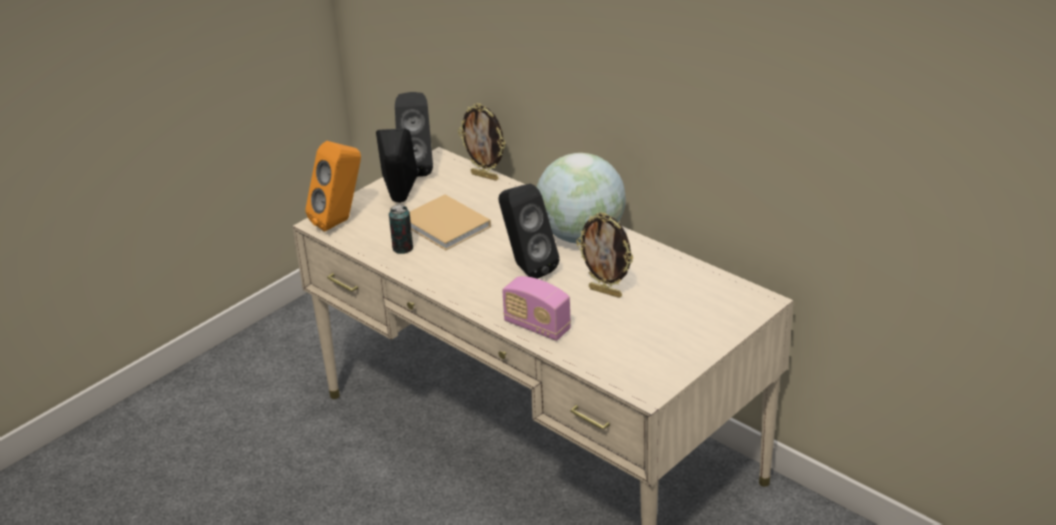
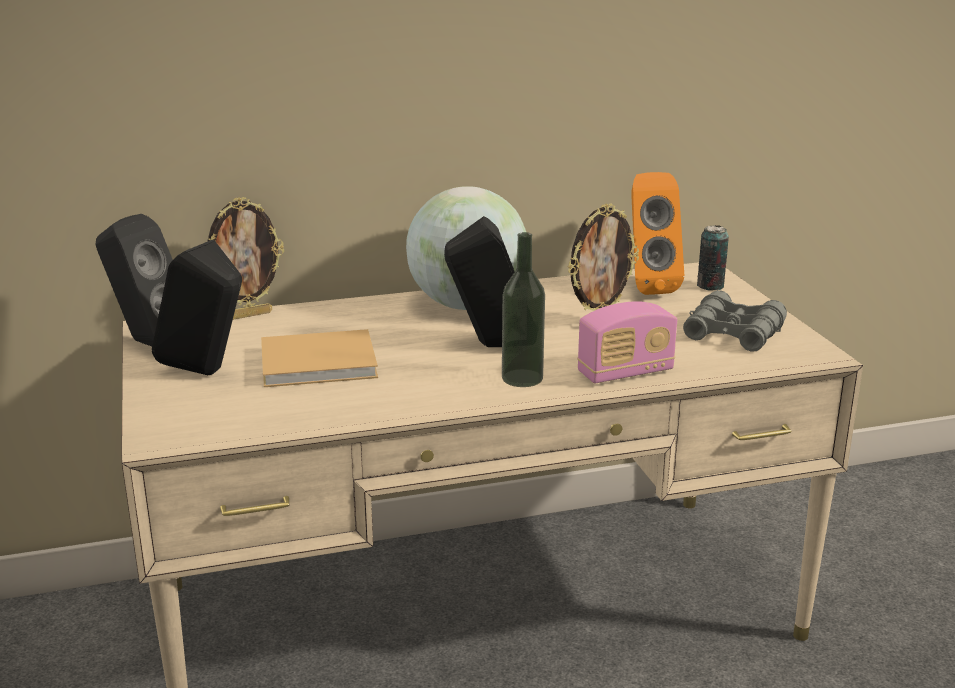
camera: 60 degrees left, 10 degrees down
(340, 221) = (182, 424): orange speaker -> orange speaker (647, 287)
(402, 248) = (328, 401): can -> can (710, 286)
(492, 294) = (522, 378): none -> bottle
(647, 348) = (733, 333): none -> grey binoculars

